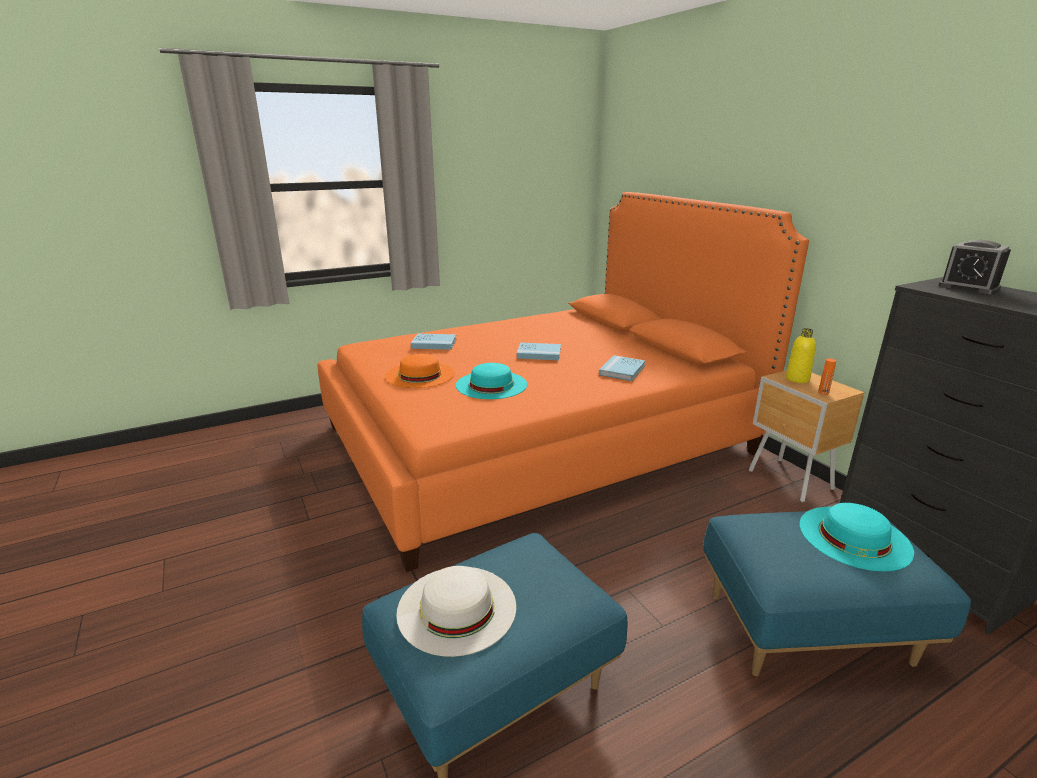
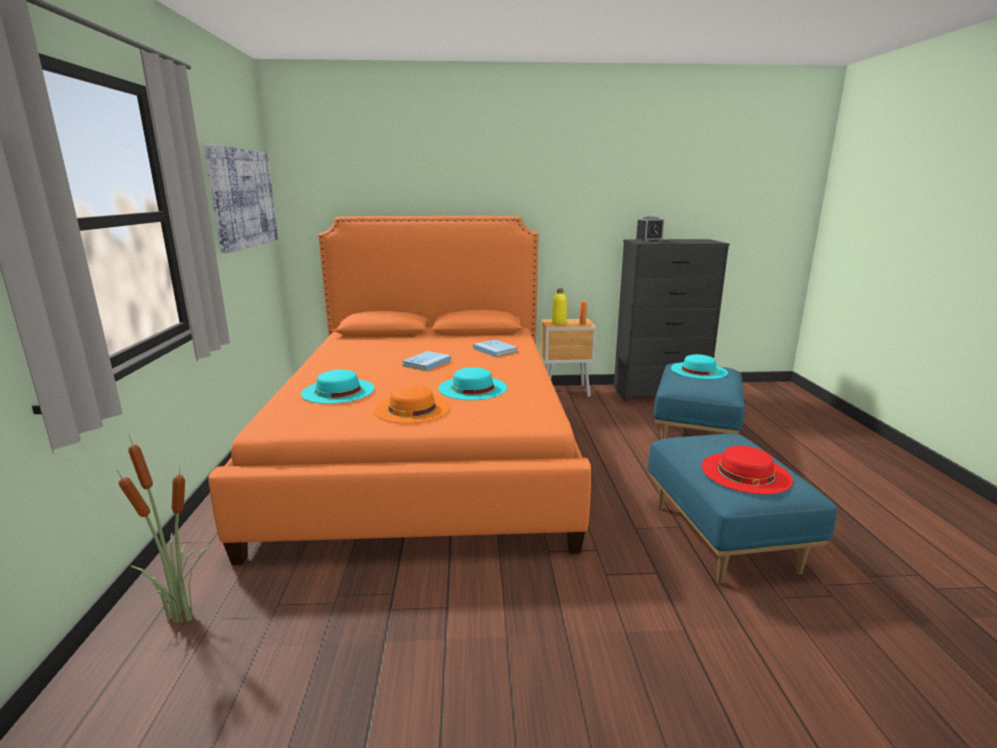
camera: 65 degrees left, 5 degrees down
(282, 432) = (182, 614): none -> potted plant
(434, 344) = (338, 391): blue book -> turquoise hat
(456, 608) = (745, 472): white hat -> red hat
(529, 169) = (241, 198): none -> picture

